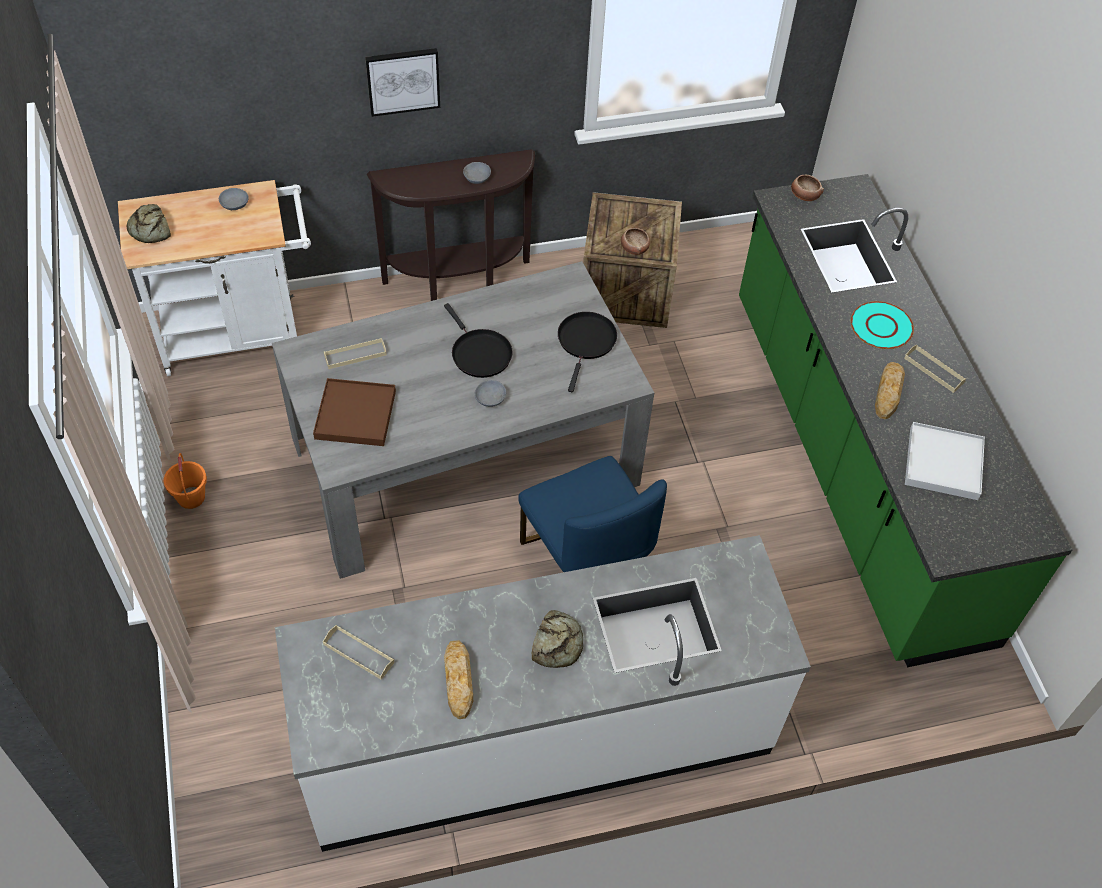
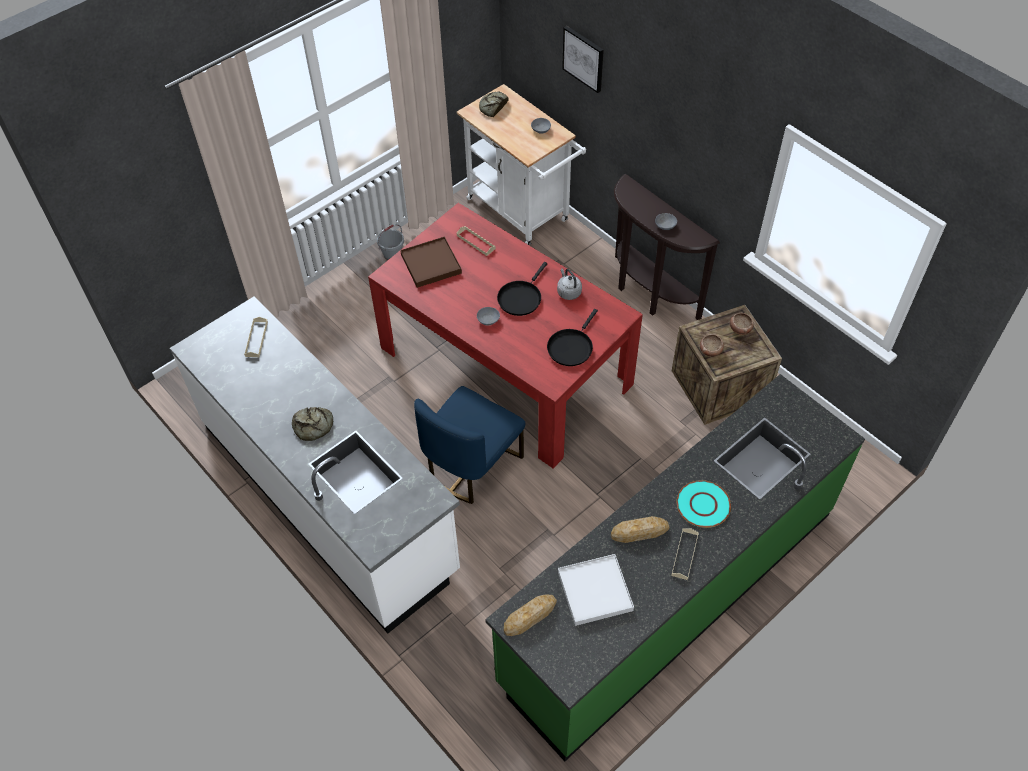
camera: 65 degrees right, 0 degrees up
(191, 497) = (392, 254): orange bucket -> grey bucket
(403, 80) = (656, 128): picture -> picture (584, 58)
(458, 680) = (262, 391): bread -> bread (530, 616)
(464, 462) = (505, 366): grey dining table -> red dining table
(503, 307) = (568, 292): none -> grey kettle
(586, 342) = (571, 347): black frying pan -> black frying pan turned 135 degrees clockwise
(804, 196) = (802, 406): bowl -> bowl (740, 328)

